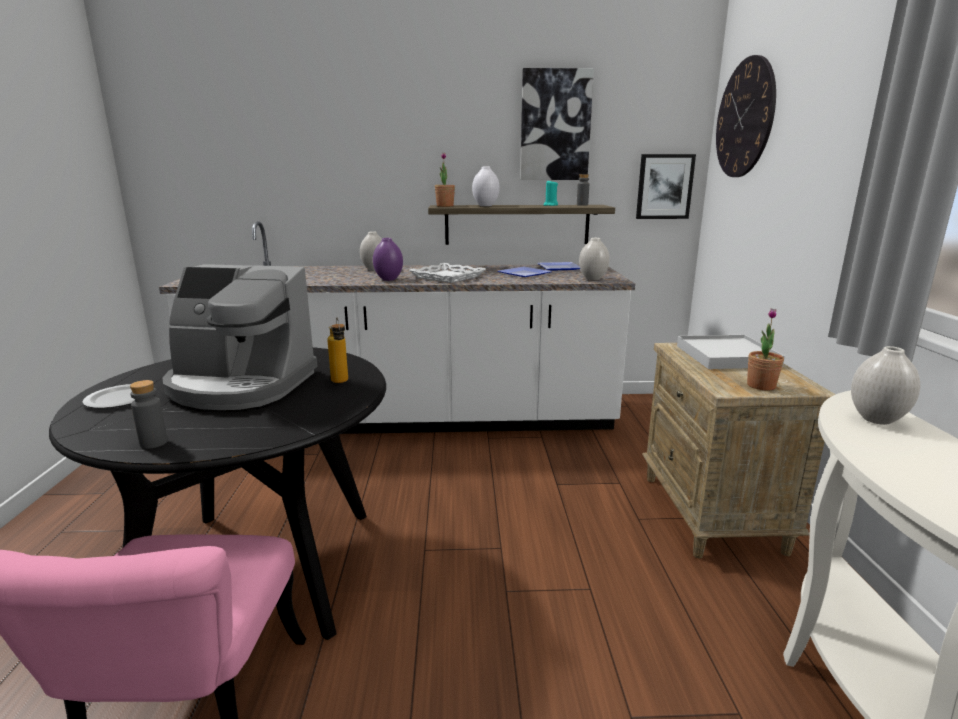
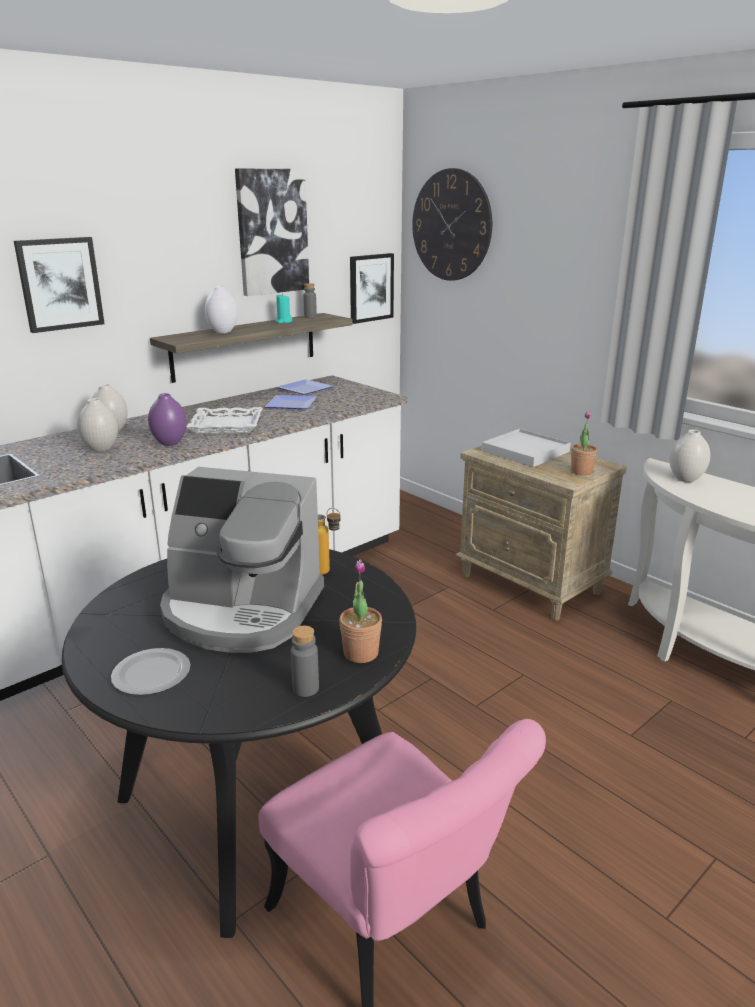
camera: 40 degrees left, 5 degrees up
(240, 385) = (241, 611): coffee machine -> coffee machine turned 45 degrees clockwise
(364, 155) = (60, 284): none -> picture
(445, 206) = (181, 339): potted plant -> potted plant (361, 653)
(593, 279) = (365, 398): white vase -> white vase (102, 449)

